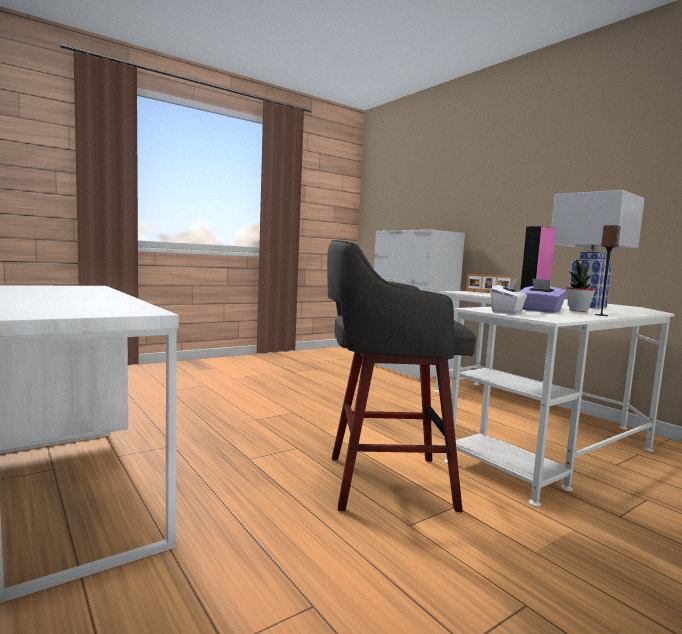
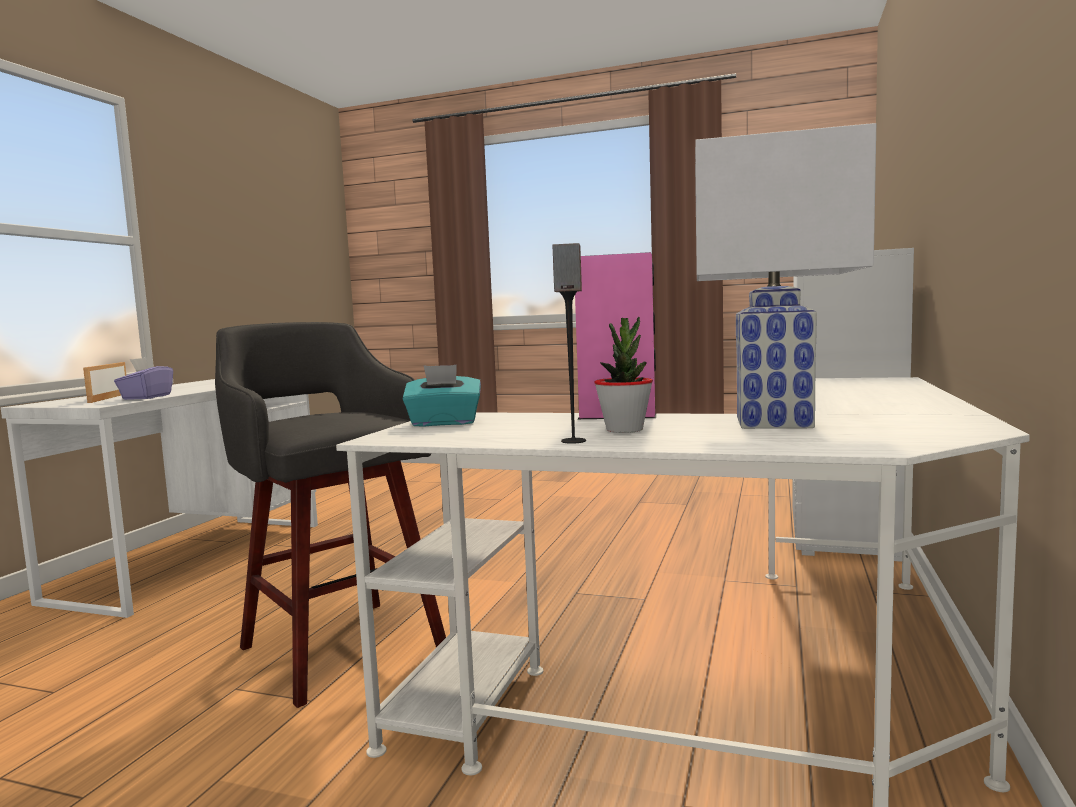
camera: 55 degrees right, 0 degrees up
(488, 292) = (863, 382): picture frame -> picture frame (107, 398)
(507, 312) = (444, 423): white tissue box -> turquoise tissue box
(539, 311) = (530, 424): purple tissue box -> purple tissue box (146, 397)

